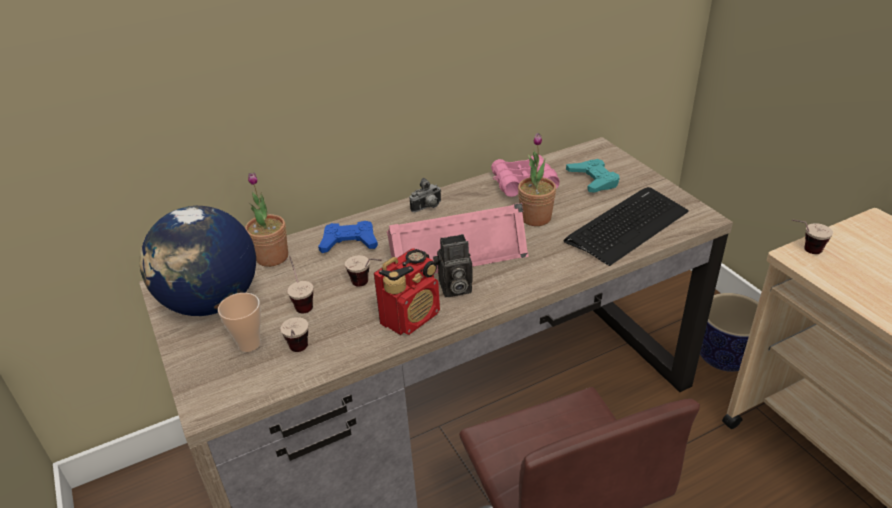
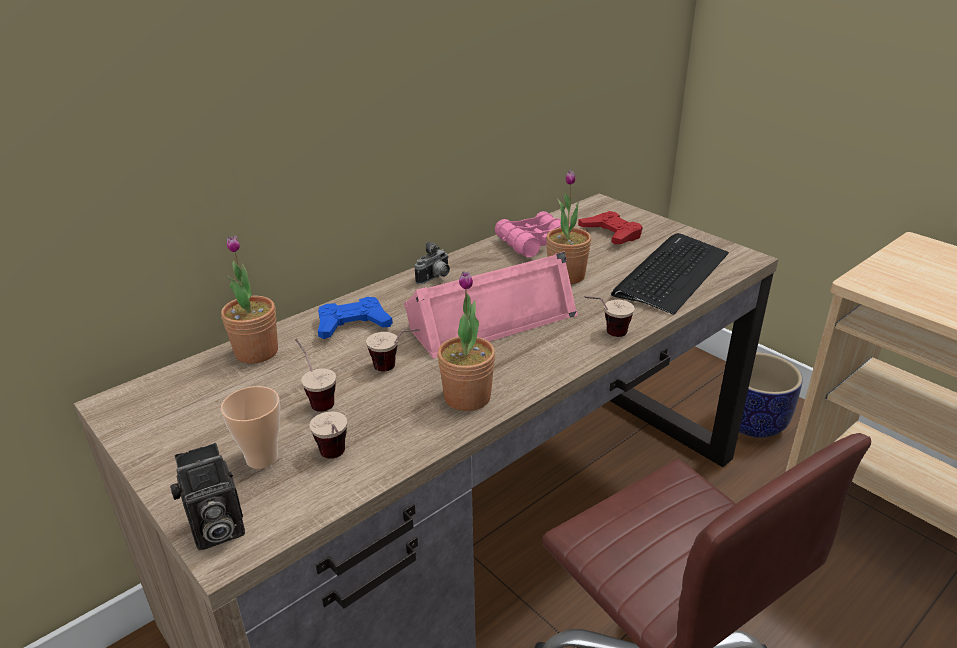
camera: 15 degrees left, 5 degrees down
(211, 303) = (190, 415): globe -> none
(411, 317) = (467, 397): radio -> potted plant
(454, 288) = (506, 359): camera -> camera (215, 531)
(593, 180) = (611, 233): turquoise game controller -> red game controller
(803, 251) = (866, 277): cup -> cup (605, 334)

